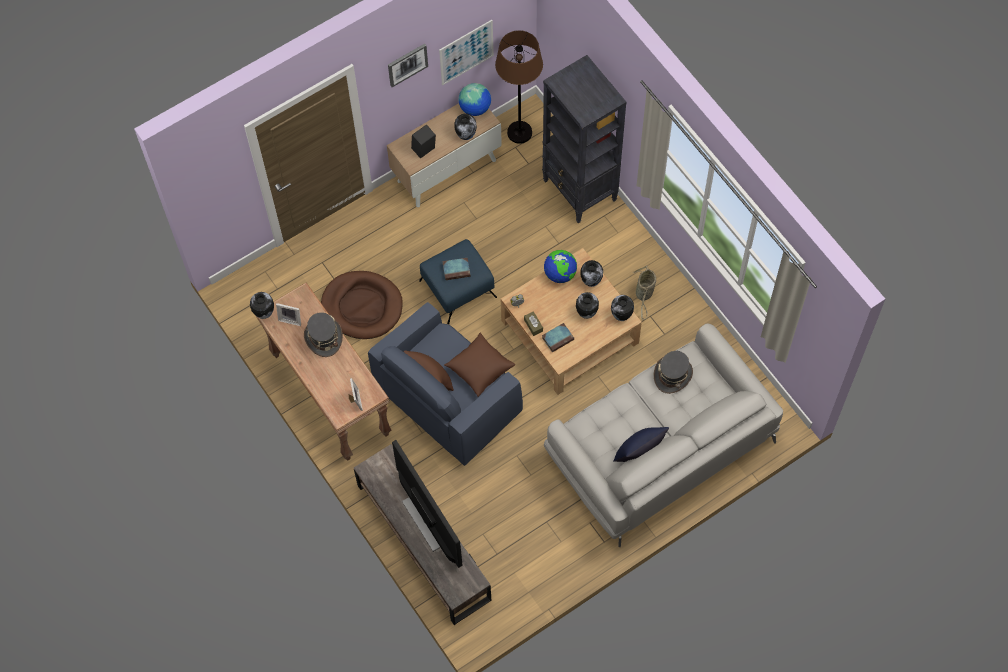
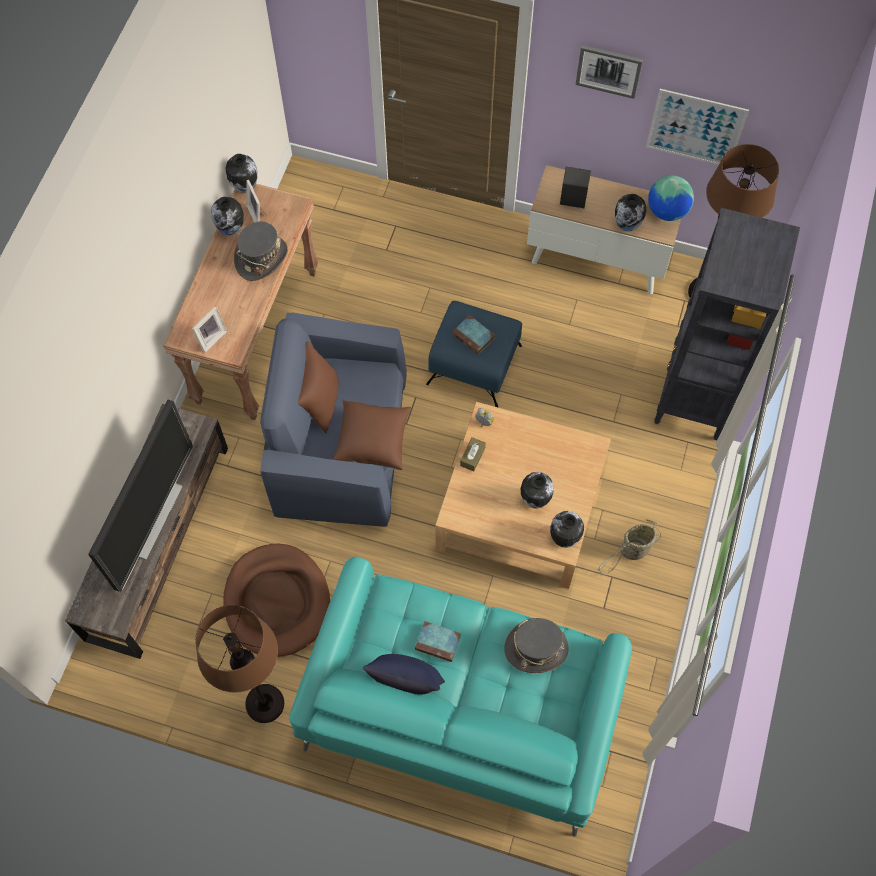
camera: 50 degrees right, 0 degrees up
(362, 306) = (378, 294): brown dog bed -> brown dog bed (277, 601)
(558, 338) = (479, 493): book -> book (439, 642)
(560, 274) = (558, 438): globe -> none
(575, 550) = (264, 704): none -> brown floor lamp
(591, 281) = (578, 476): vase -> vase (231, 230)
(659, 447) = (460, 705): grey sofa -> turquoise sofa

